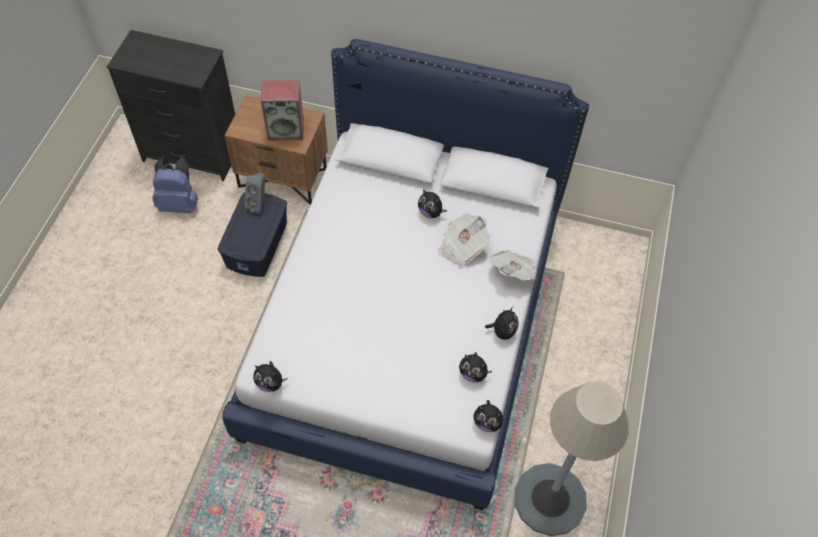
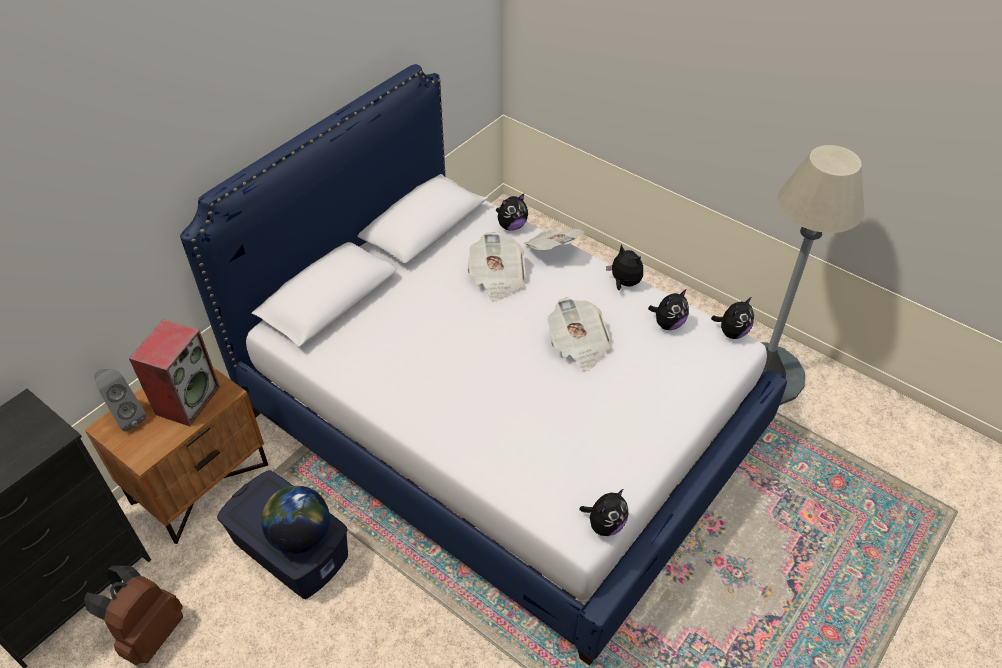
camera: 65 degrees left, 10 degrees down
(180, 203) = (148, 633): blue backpack -> brown backpack
(247, 239) = (300, 536): none -> globe
(259, 204) = (251, 503): grey speaker -> grey speaker (126, 417)
(420, 320) = (578, 346): none -> newspaper
(430, 212) = (433, 289): plush toy -> plush toy (511, 226)

